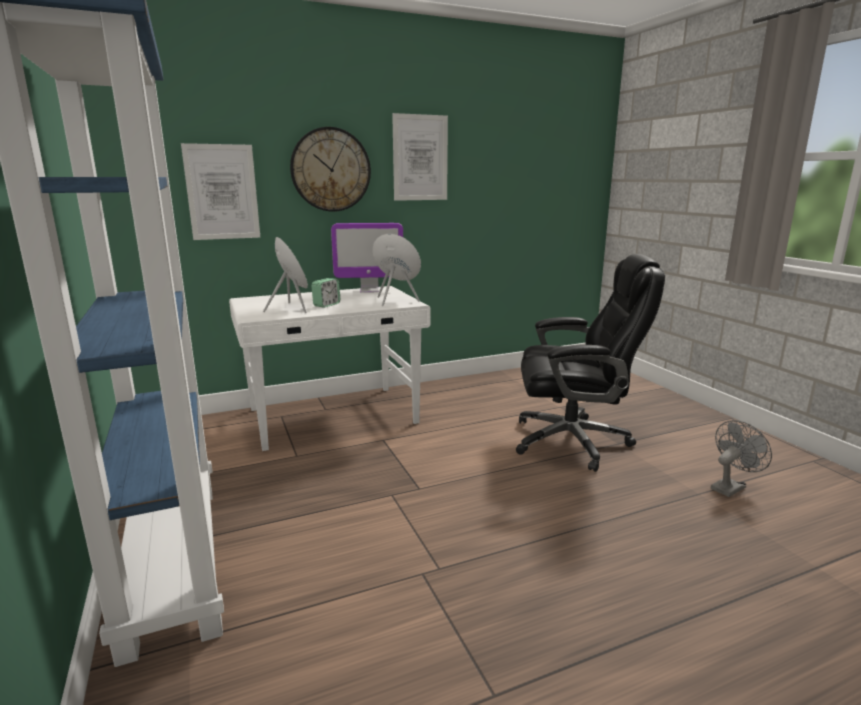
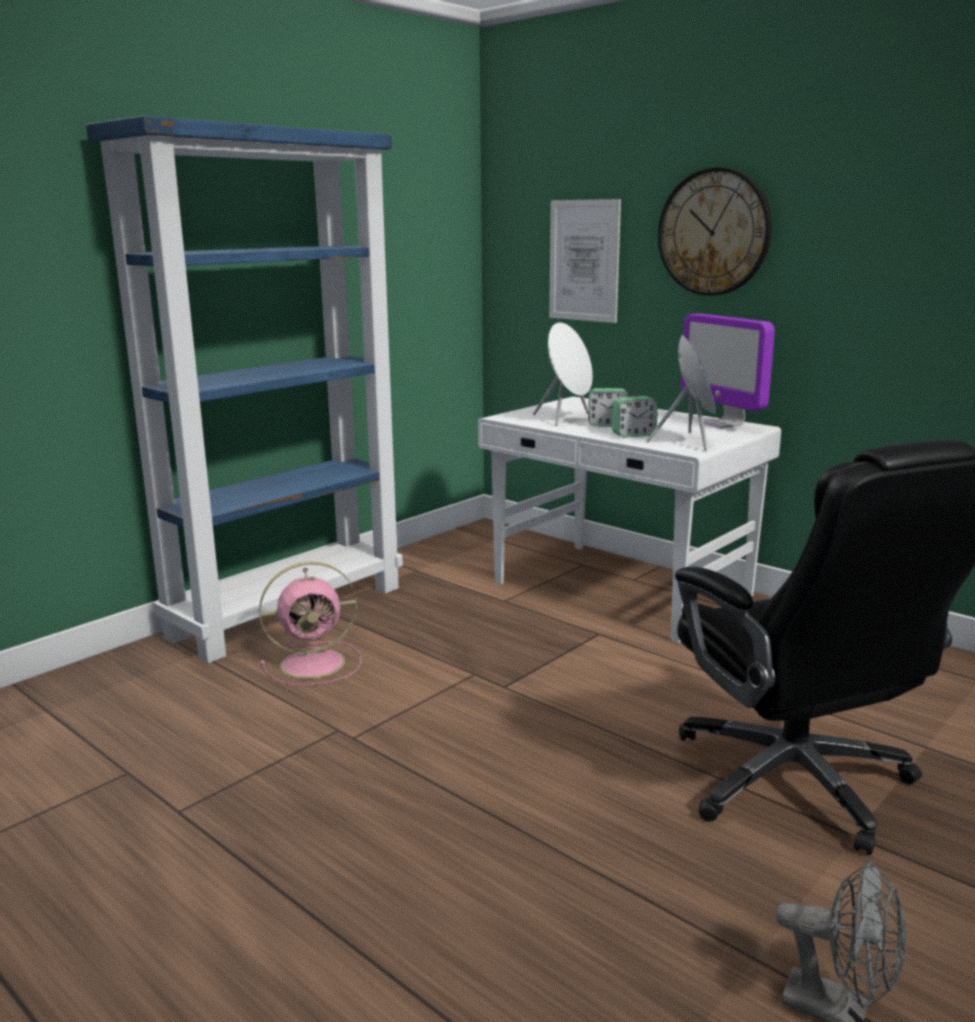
camera: 65 degrees right, 0 degrees up
(299, 563) = (316, 663): none -> pink fan
(361, 305) = (633, 435): none -> alarm clock
(420, 158) = (864, 211): picture -> none

